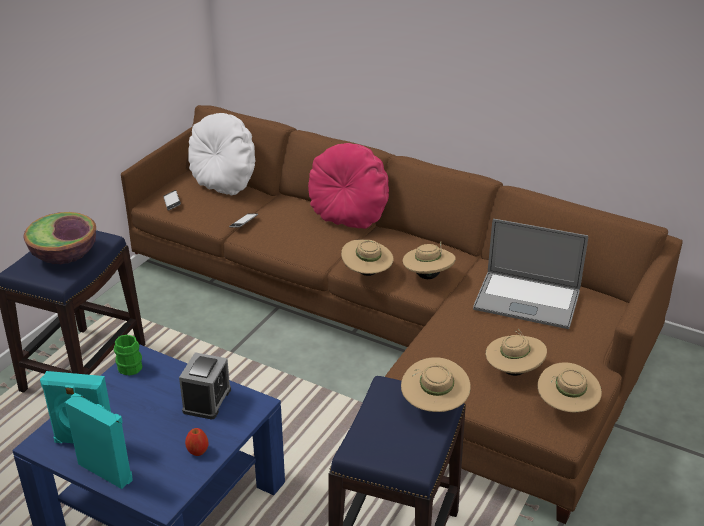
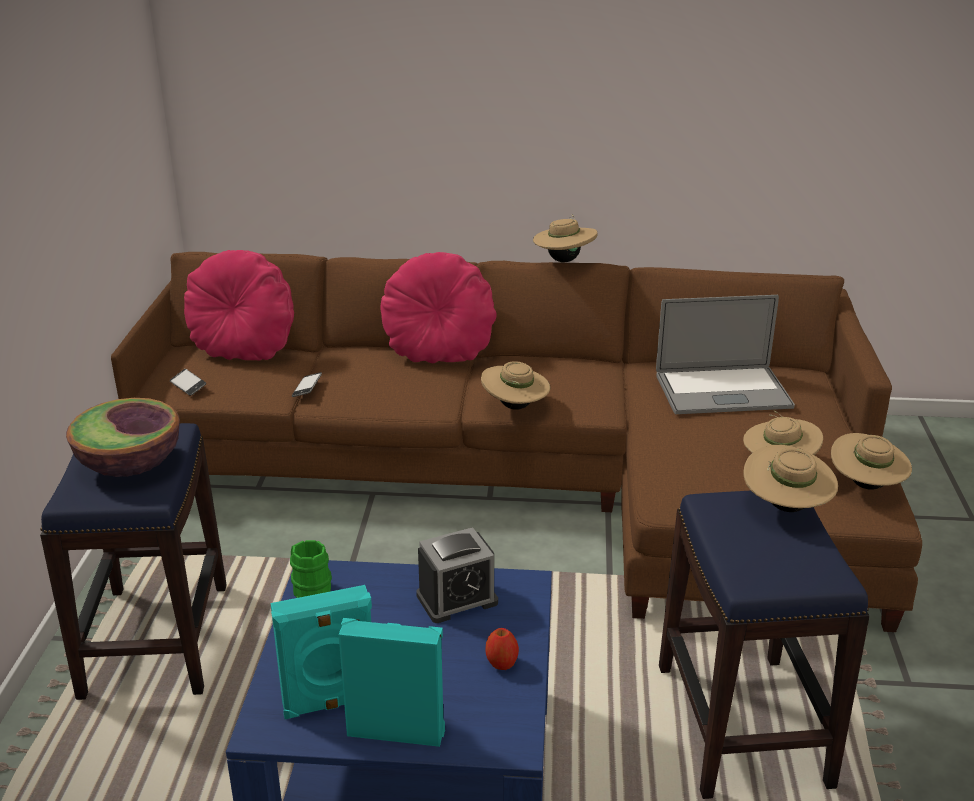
camera: 25 degrees left, 5 degrees down
(207, 400) = (457, 599): alarm clock -> alarm clock turned 75 degrees clockwise
(224, 186) = (244, 352): white pillow -> pink pillow
(428, 276) = (589, 393): beige hat -> beige hat (564, 260)

